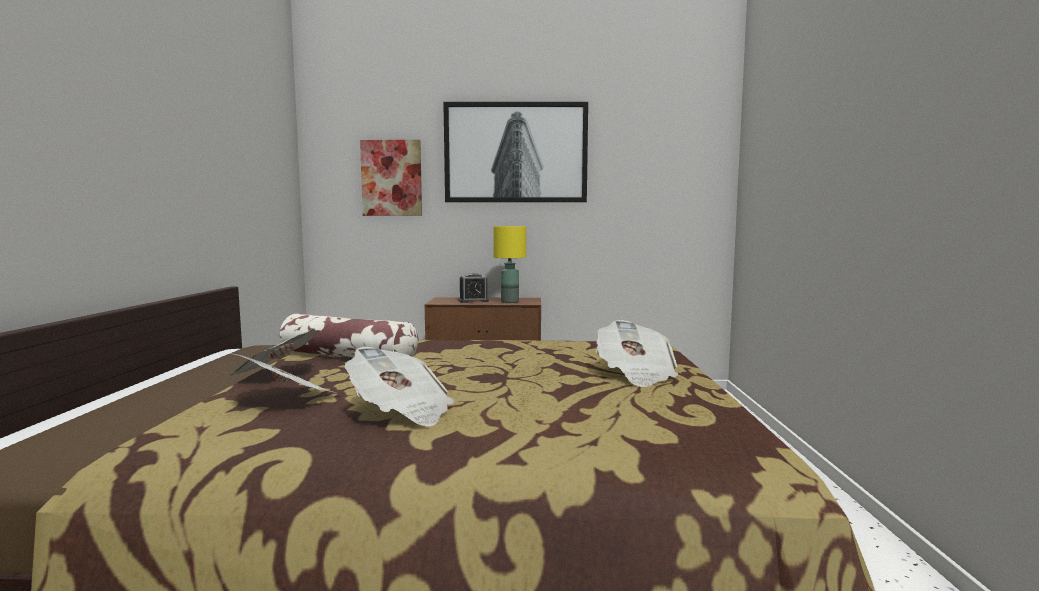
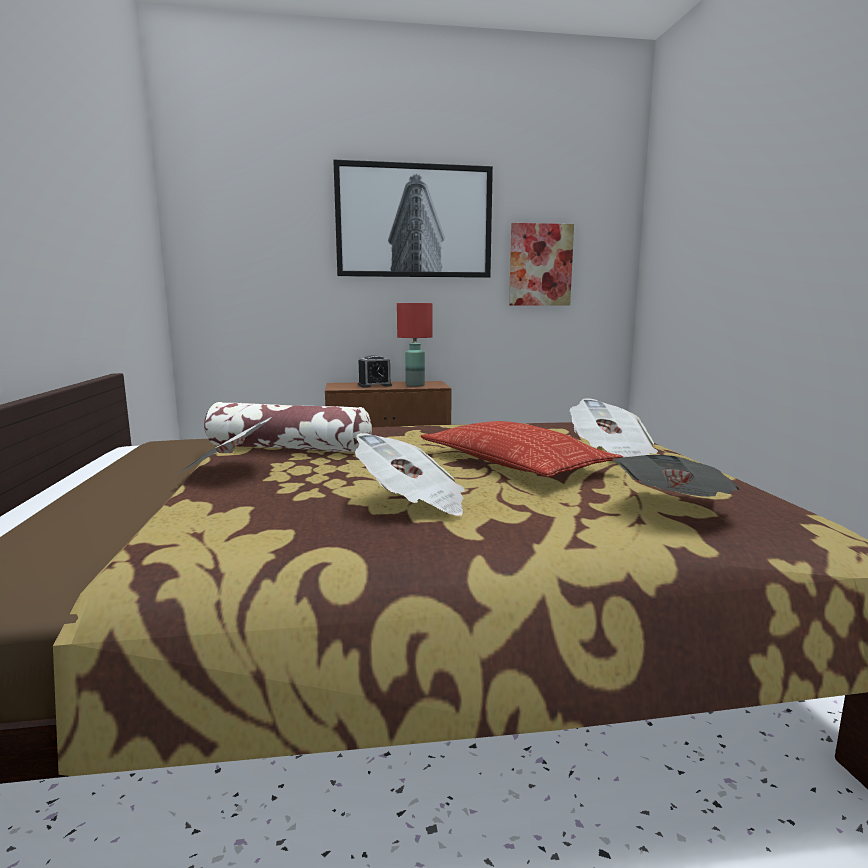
camera: 10 degrees left, 5 degrees up
(288, 400) = (270, 498): newspaper -> newspaper (674, 508)
(391, 178) = (274, 247): picture -> picture (540, 265)
(509, 301) = (414, 385): yellow table lamp -> red table lamp
(532, 379) = (513, 462): none -> pillow

